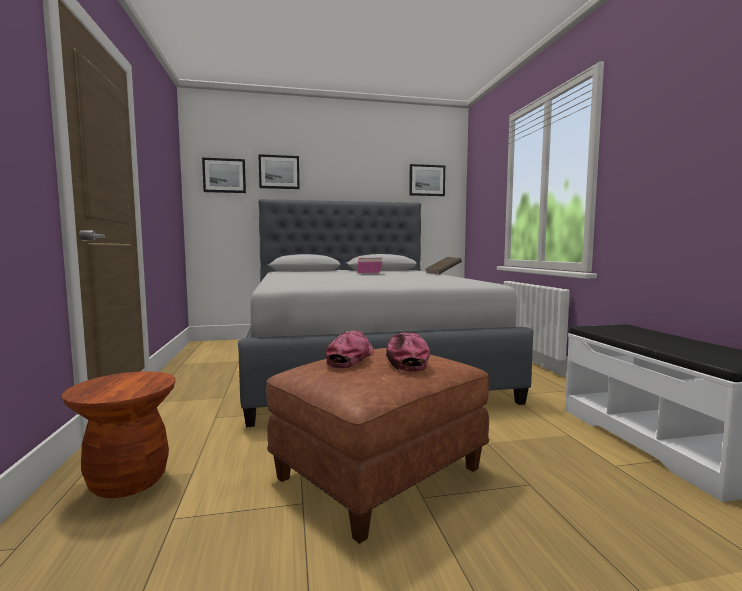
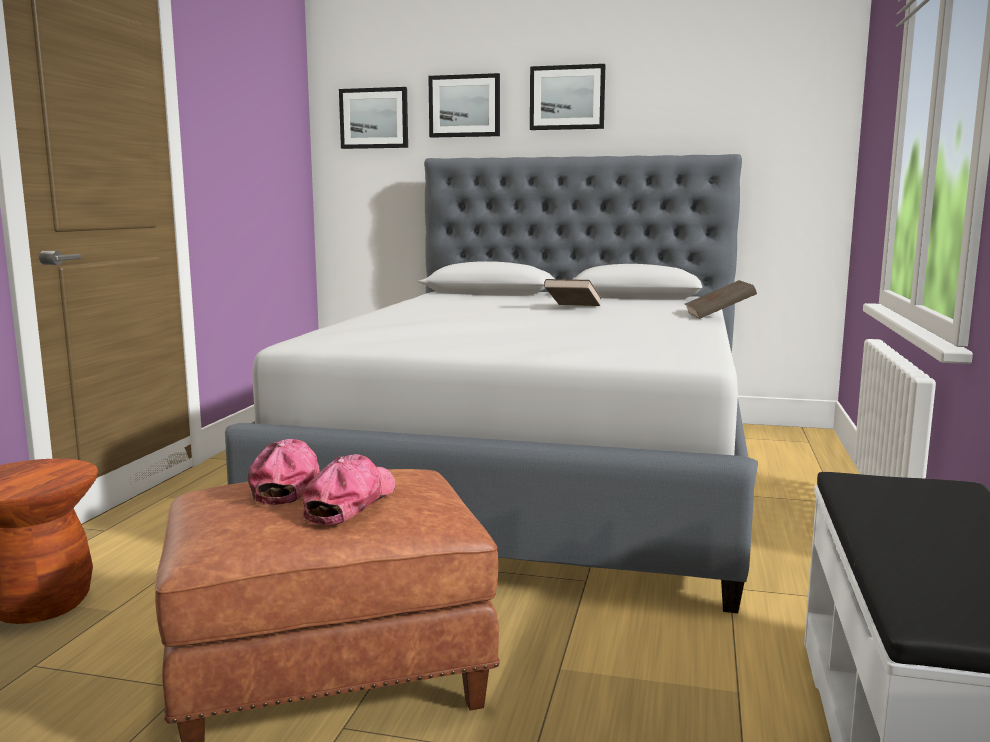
camera: 25 degrees right, 5 degrees up
(350, 358) = (286, 484): cap -> cap turned 45 degrees counterclockwise
(369, 273) = (572, 308): pink book -> brown book
(427, 180) = (763, 104): picture -> picture (567, 97)

